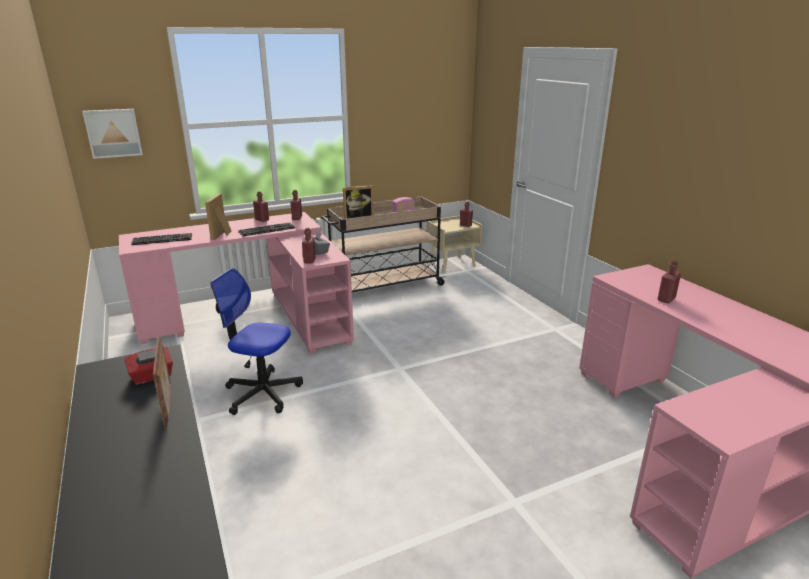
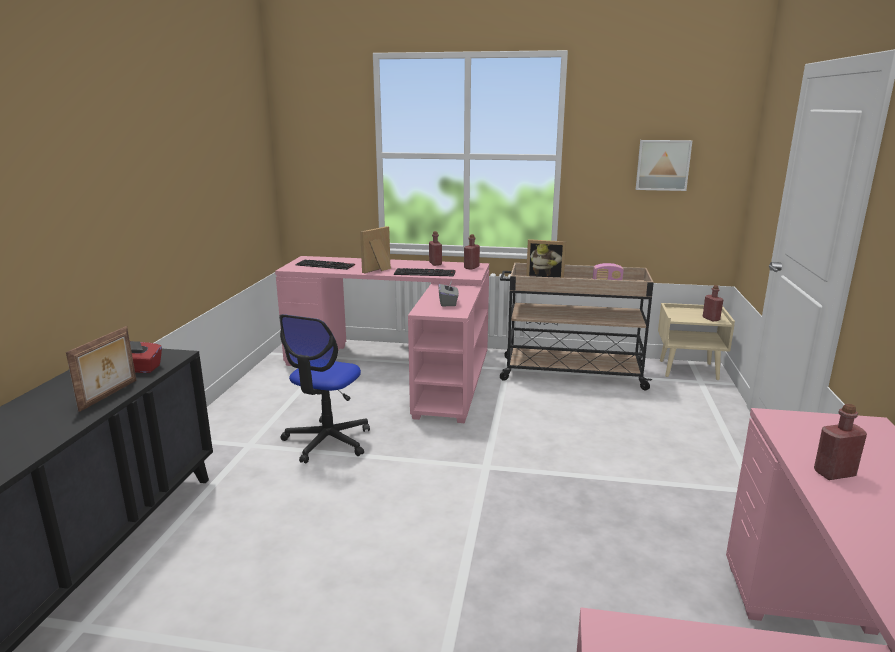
camera: 35 degrees right, 5 degrees down
(113, 133) = (314, 156): picture -> picture (662, 165)
(262, 393) = (327, 441): office chair -> office chair turned 120 degrees counterclockwise
(309, 260) = (425, 310): red bottle -> none

